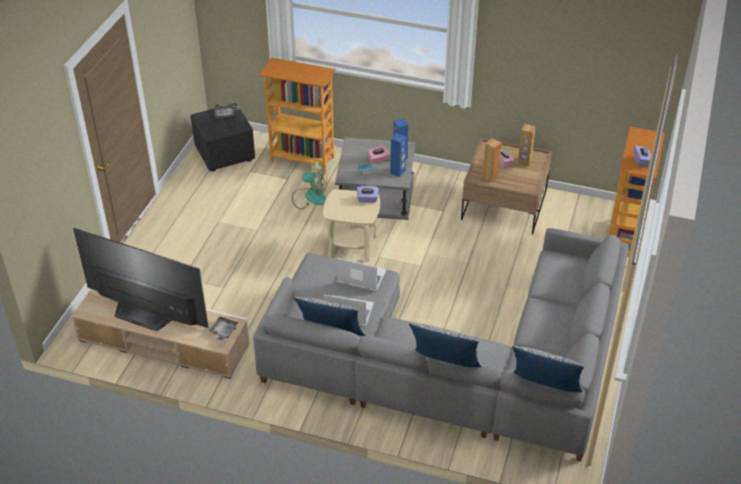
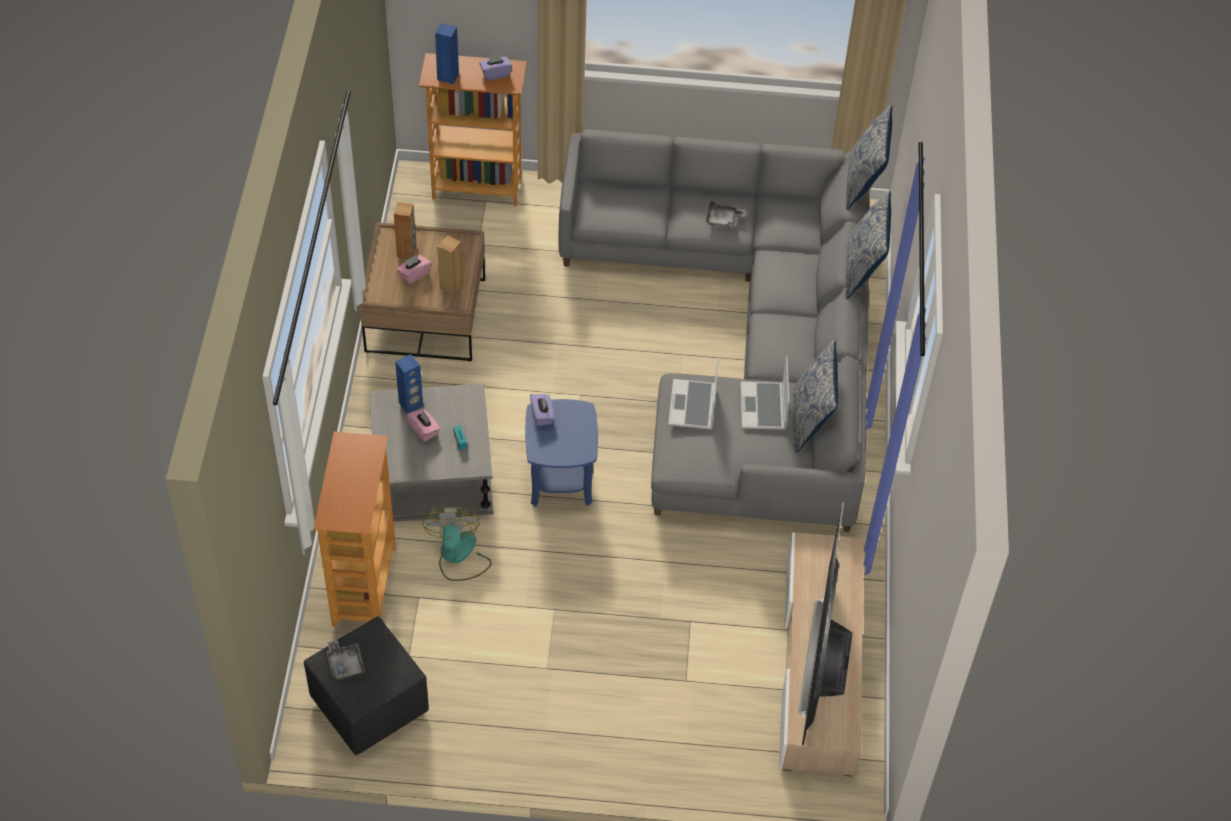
camera: 105 degrees left, 10 degrees up
(223, 331) = (826, 553): grey tray -> grey tray (723, 220)
(352, 246) = (560, 480): beige side table -> blue side table
(398, 172) = (449, 401): blue speaker -> blue speaker (448, 76)

